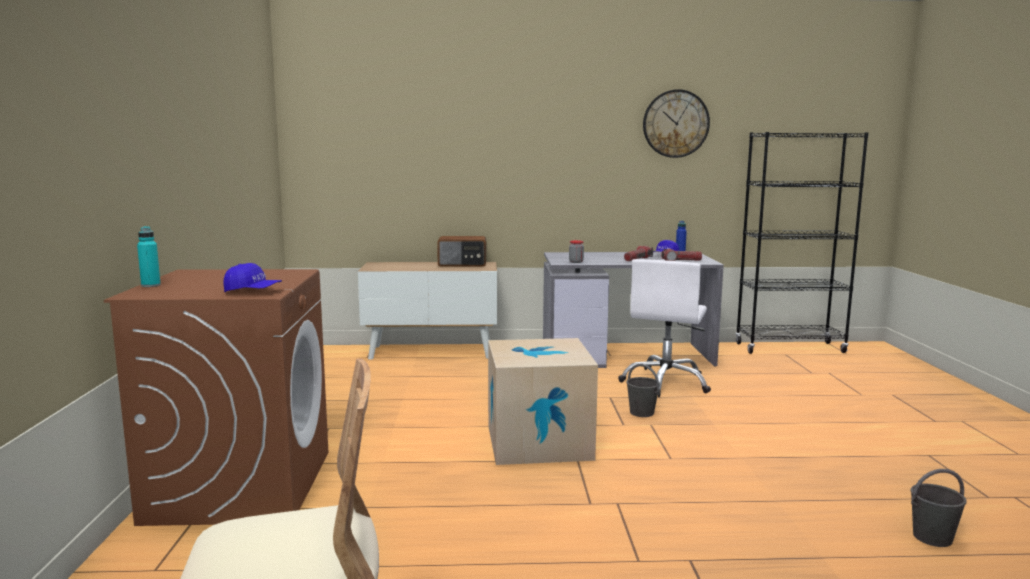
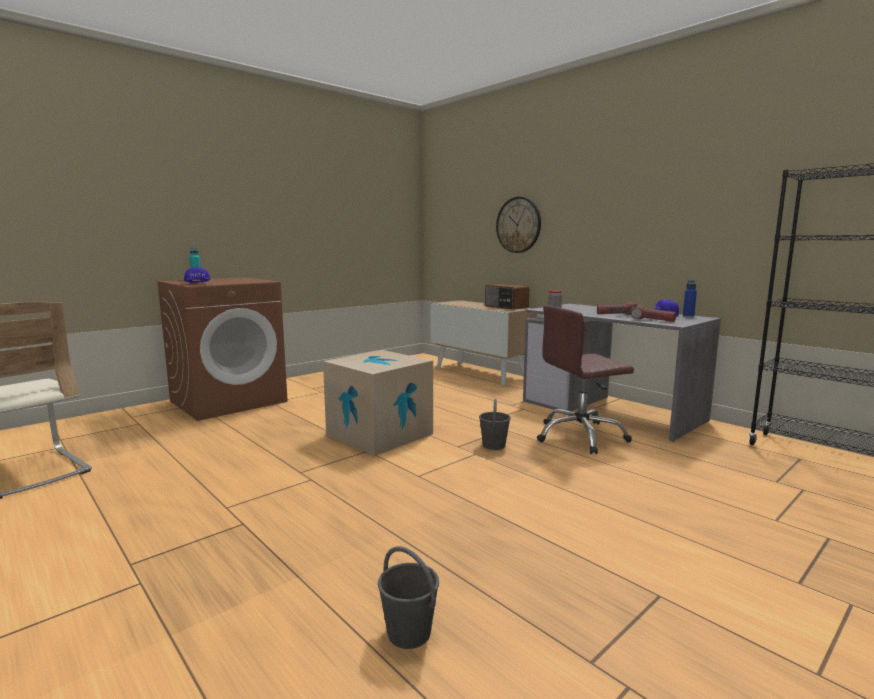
camera: 50 degrees right, 0 degrees up
(666, 383) = (580, 436): white office chair -> brown office chair
(675, 123) = (705, 173): wall clock -> wall clock (518, 225)

